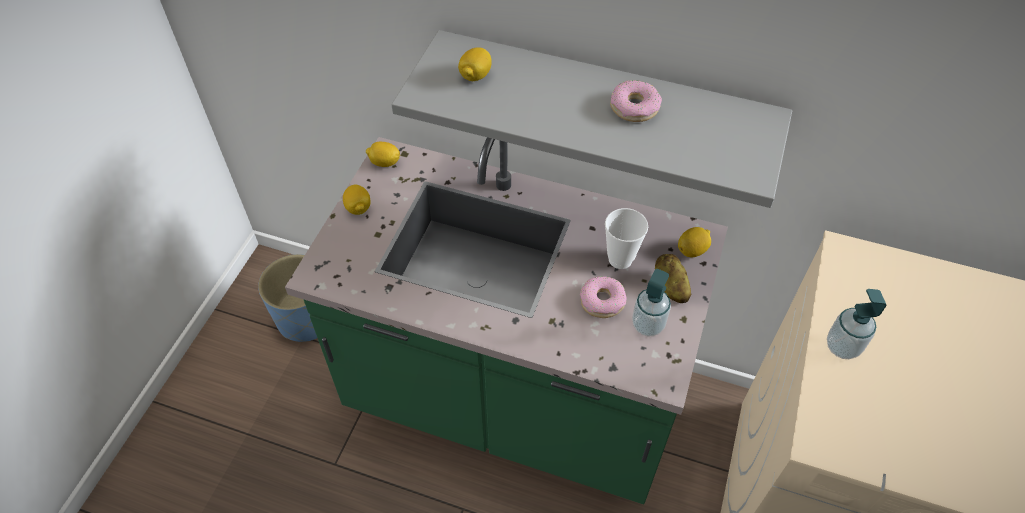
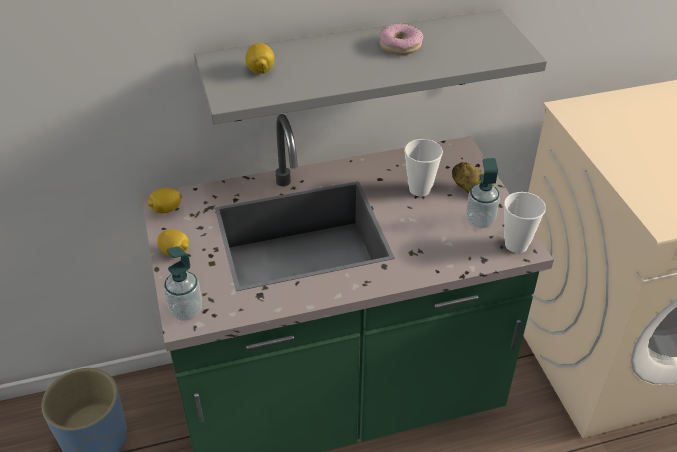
camera: 35 degrees left, 10 degrees down
(602, 301) = (434, 222): donut -> none
(660, 370) = (516, 244): none -> cup
(692, 250) = (462, 160): lemon -> none
(842, 346) = (621, 162): soap dispenser -> soap dispenser (186, 311)

